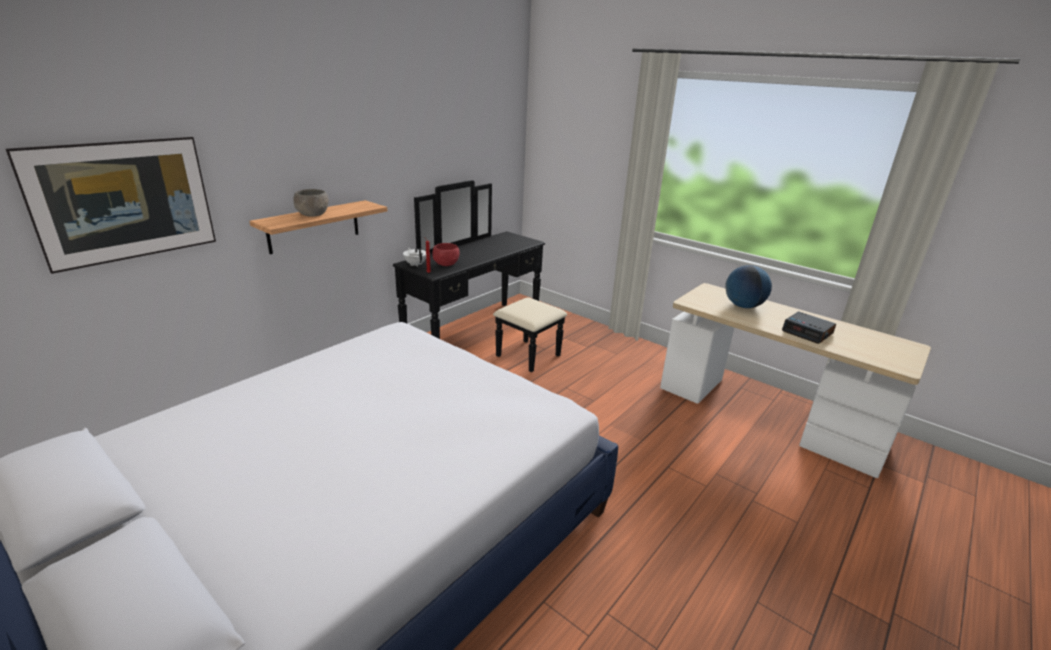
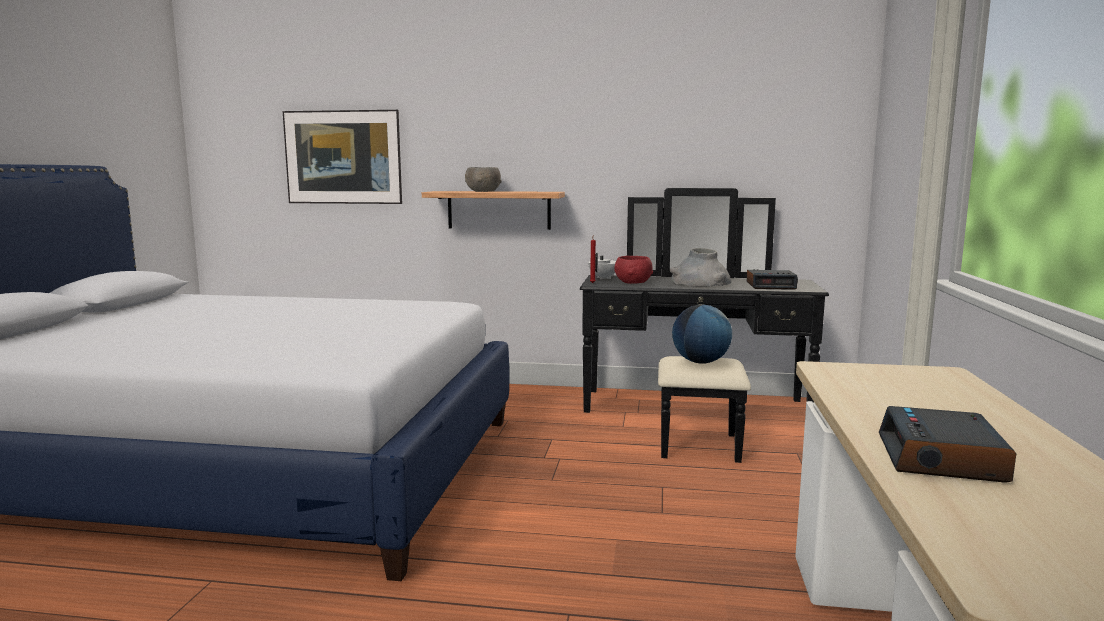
camera: 60 degrees right, 15 degrees down
(477, 252) = (700, 283): none -> grey vase
(511, 244) = (771, 286): none -> alarm clock
(743, 306) = (926, 399): globe -> globe (700, 362)

